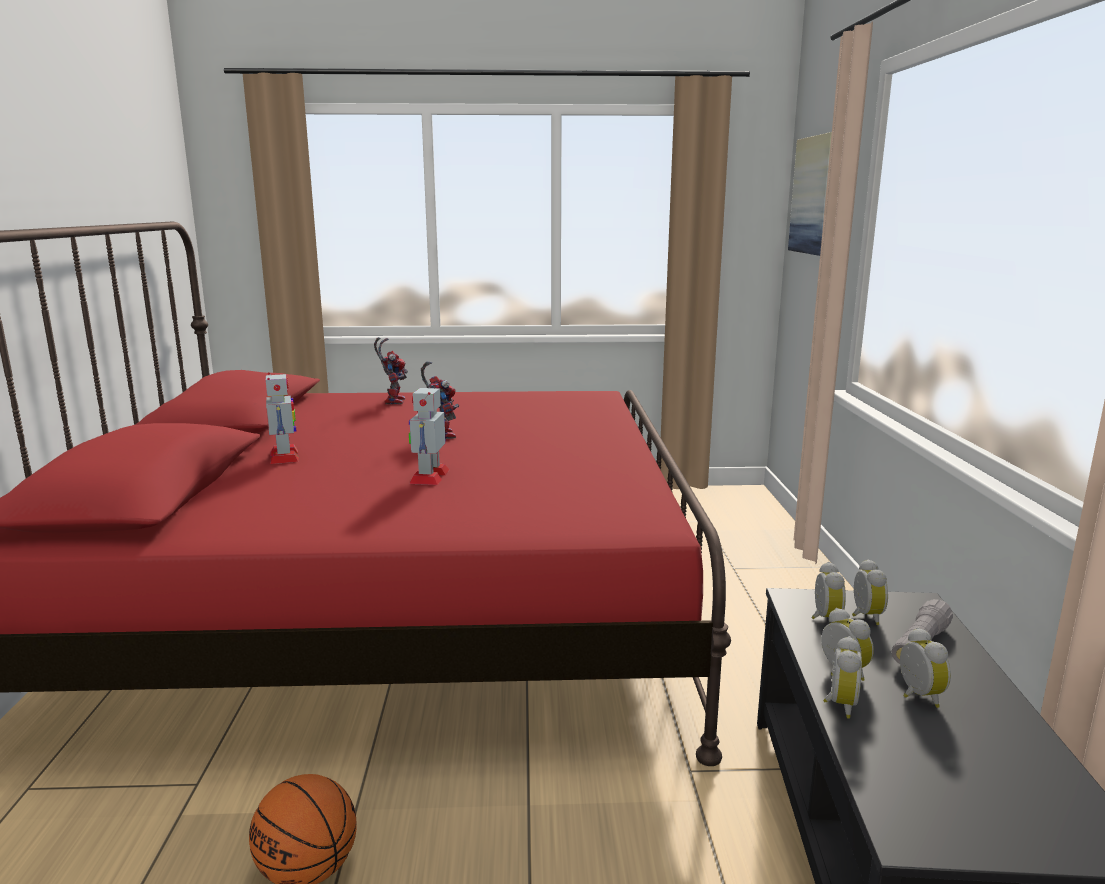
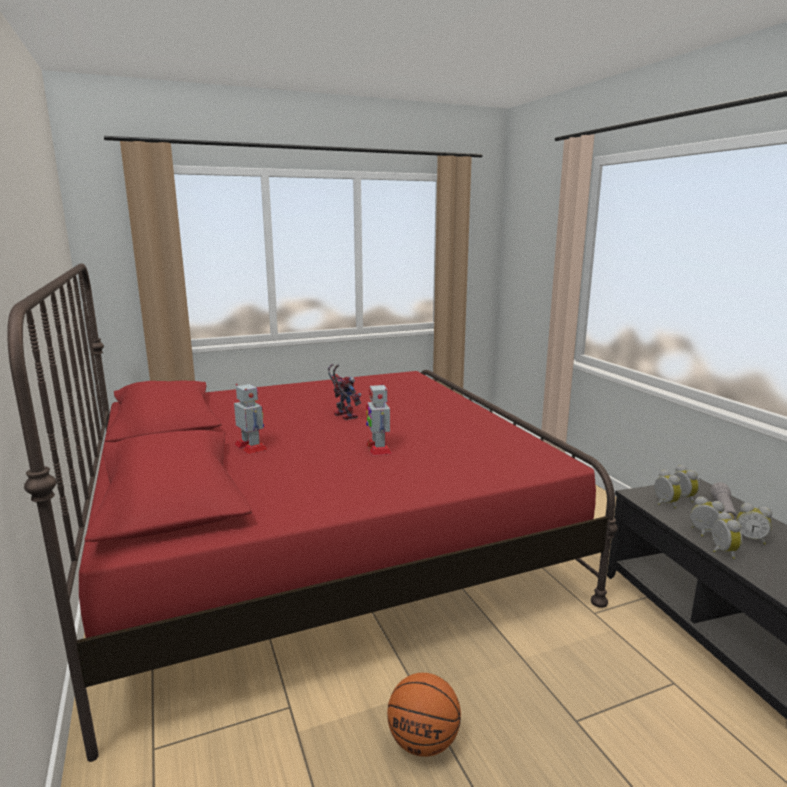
camera: 20 degrees left, 0 degrees up
(393, 400) = (272, 393): toy robot -> none
(815, 195) = (532, 236): picture -> none
(917, 696) = (750, 539): alarm clock -> alarm clock turned 150 degrees clockwise

